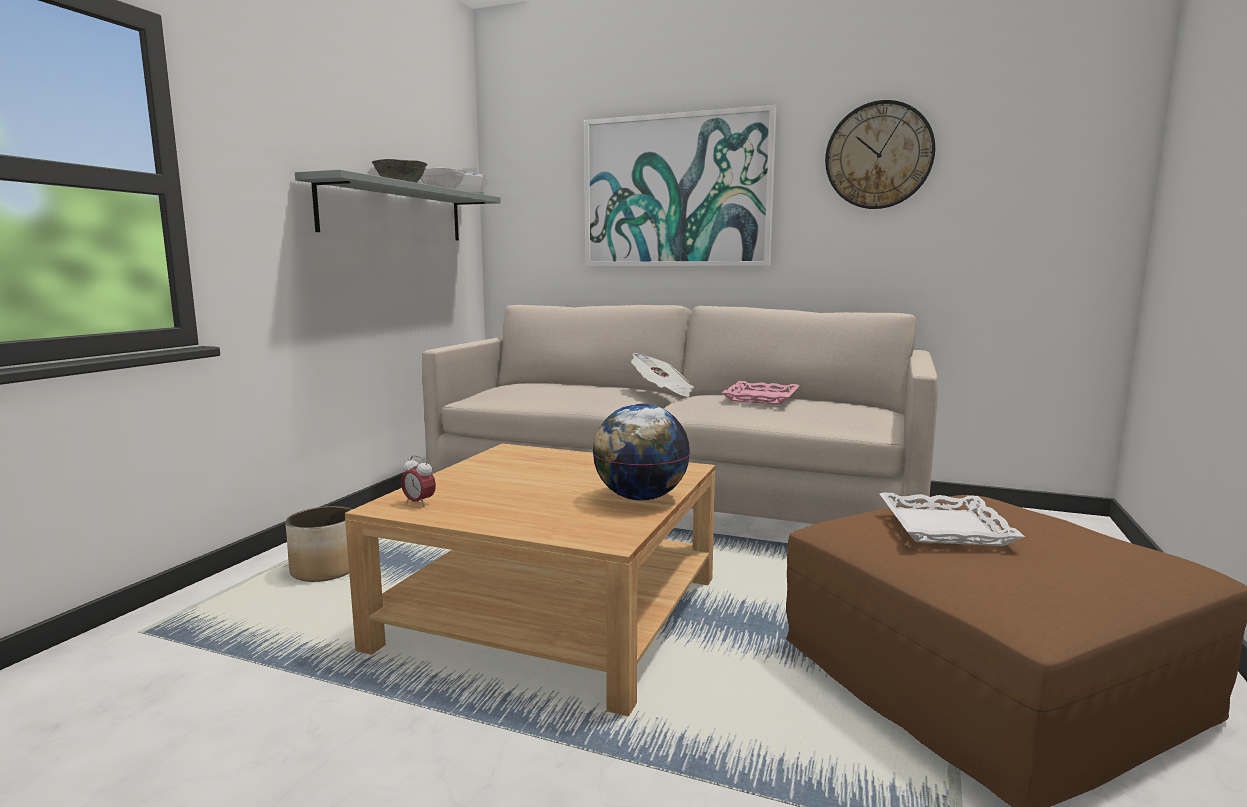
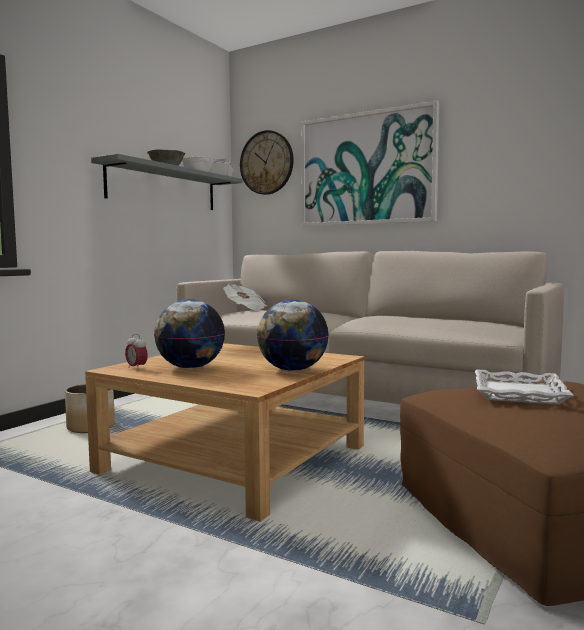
camera: 10 degrees right, 5 degrees down
(496, 499) = (190, 368): none -> globe
(663, 392) = (347, 313): newspaper -> newspaper (245, 309)
(762, 398) = (419, 316): pink tray -> none
(879, 155) = (518, 133): wall clock -> wall clock (266, 163)

